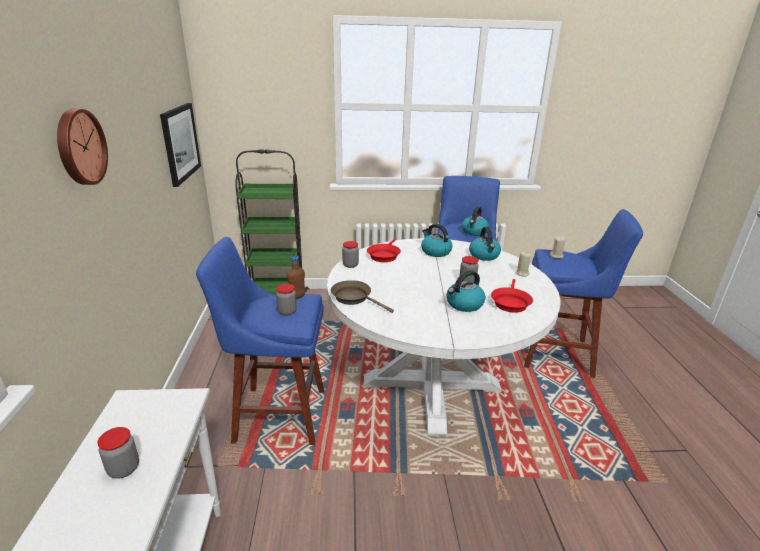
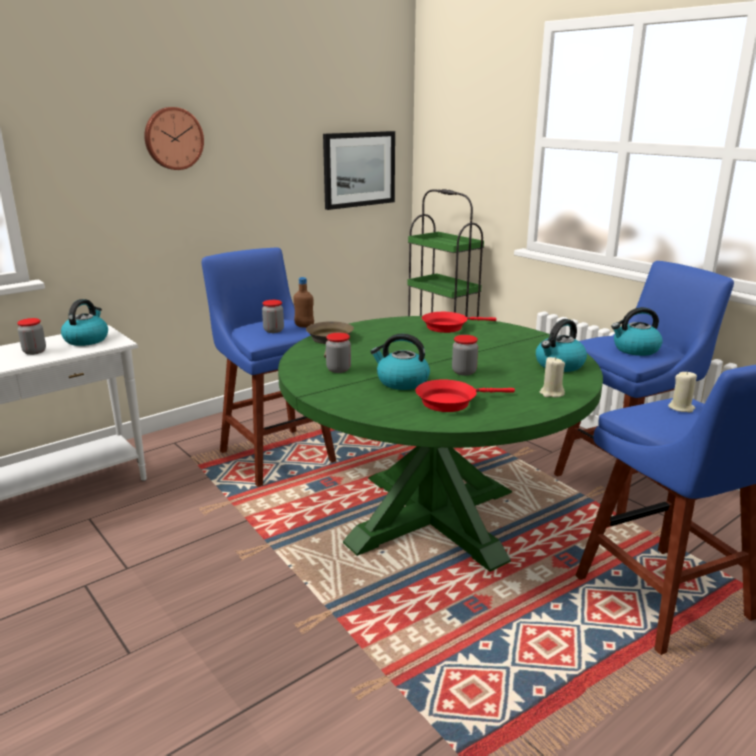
camera: 55 degrees right, 5 degrees down
(350, 265) = (396, 322): jar -> jar (338, 369)
(431, 384) = (432, 517): white dining table -> green dining table
(435, 251) = (511, 342): kettle -> kettle (86, 339)

